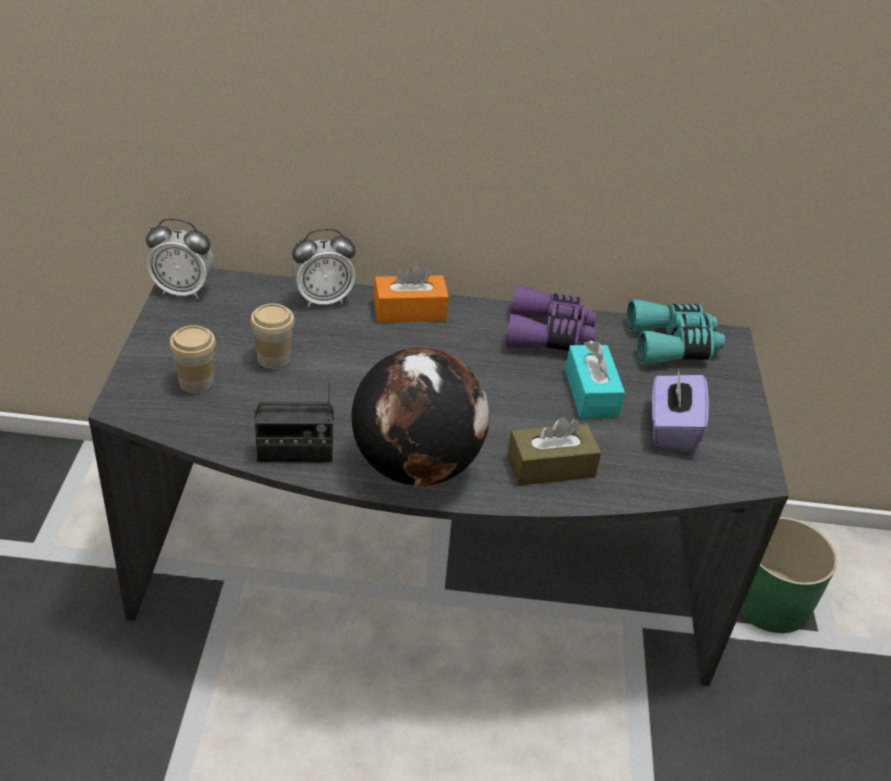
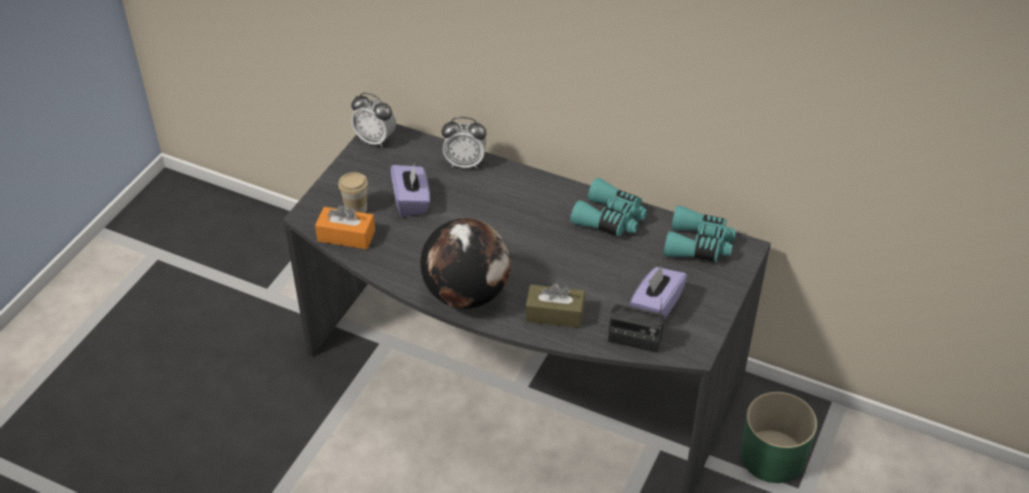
camera: 25 degrees right, 5 degrees up
(273, 359) = (411, 201): cup -> purple tissue box
(295, 453) = (395, 269): radio -> radio (634, 340)
(409, 311) = (520, 182): orange tissue box -> orange tissue box (346, 236)
(548, 334) = (610, 218): purple binoculars -> turquoise binoculars
(591, 393) = (614, 269): turquoise tissue box -> none

